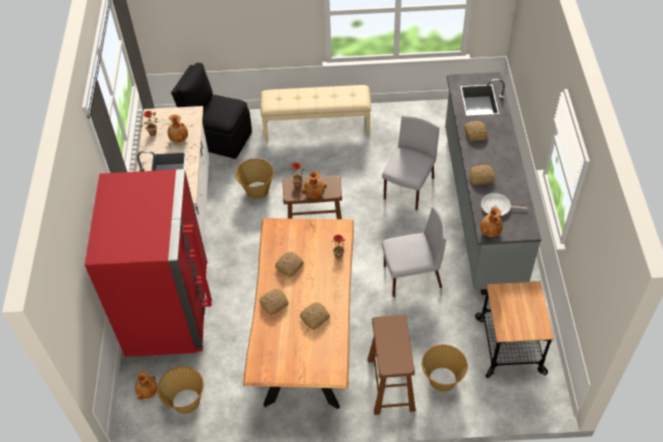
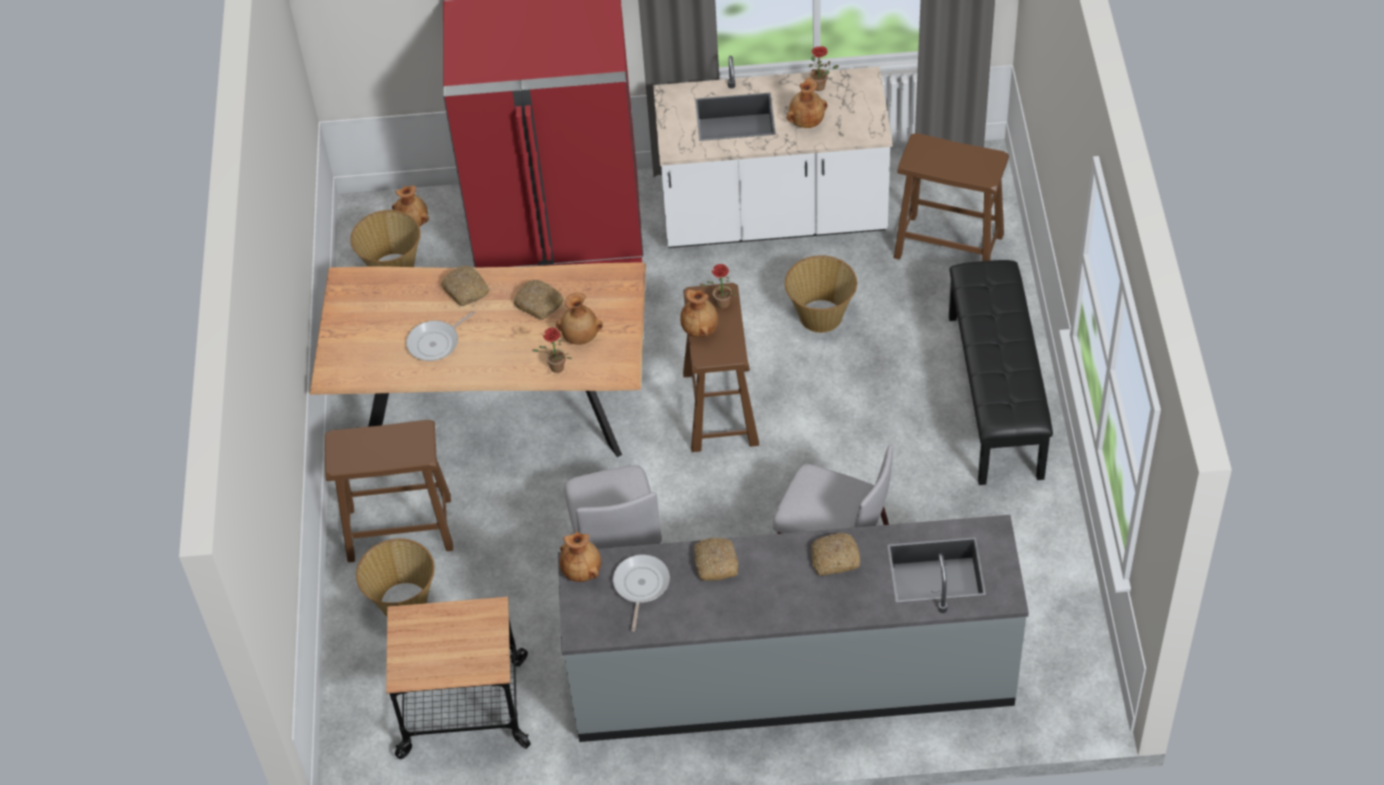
camera: 90 degrees right, 0 degrees up
(219, 138) = (949, 246): black chair -> brown stool
(315, 317) = (436, 342): bread -> frying pan
(317, 126) = (996, 396): beige bench -> black bench
(317, 245) = (580, 337): none -> brown vase

